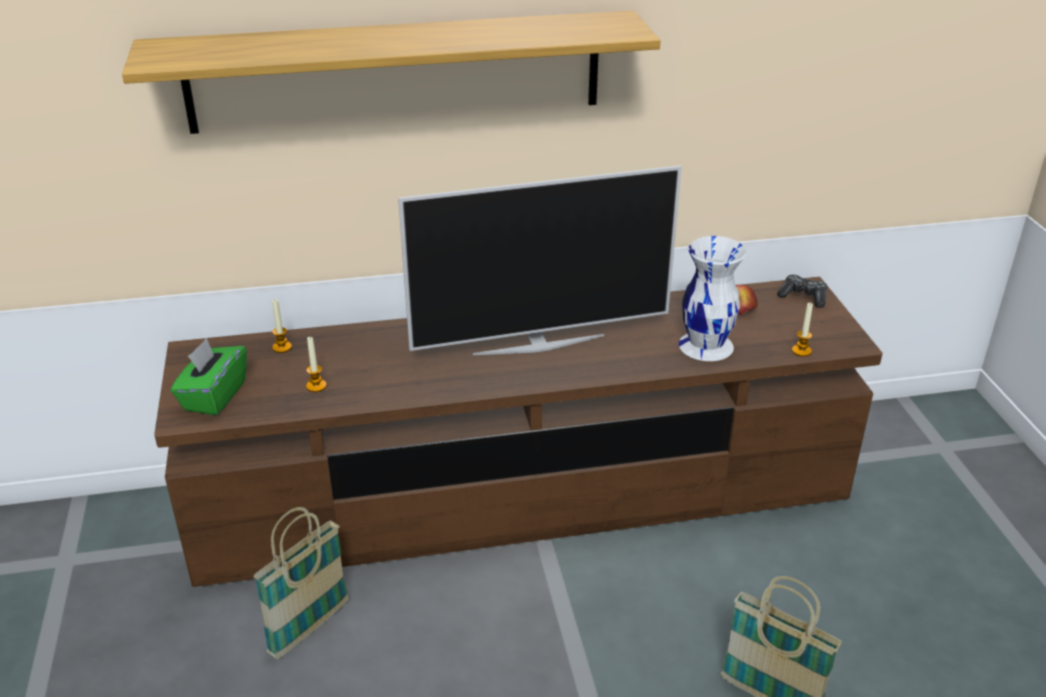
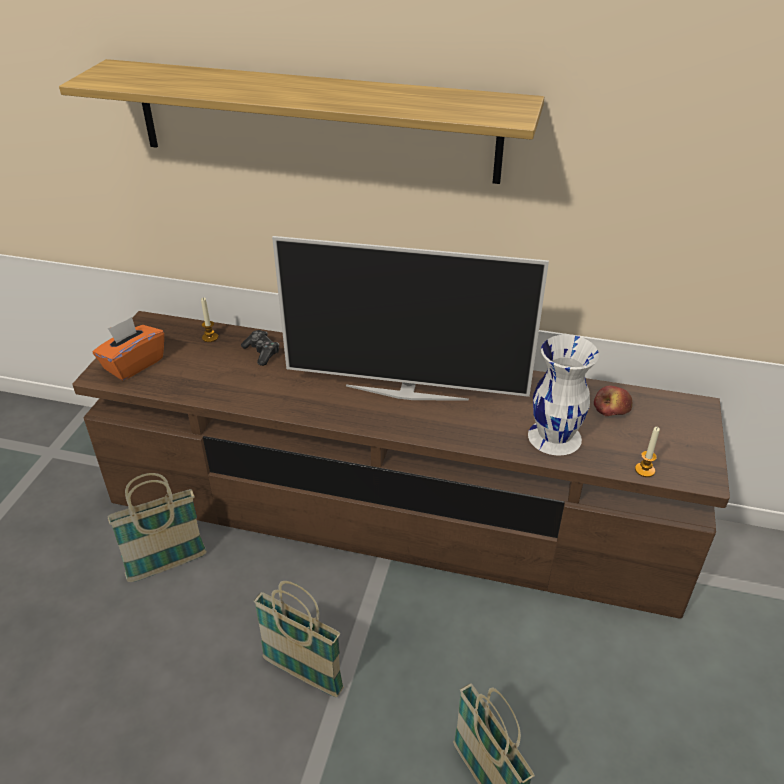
camera: 25 degrees right, 5 degrees up
(214, 396) = (133, 364): green tissue box -> orange tissue box
(316, 386) = (209, 378): candle -> none
(535, 675) = (303, 675): none -> basket
(803, 297) = (686, 415): game controller -> game controller (262, 352)

